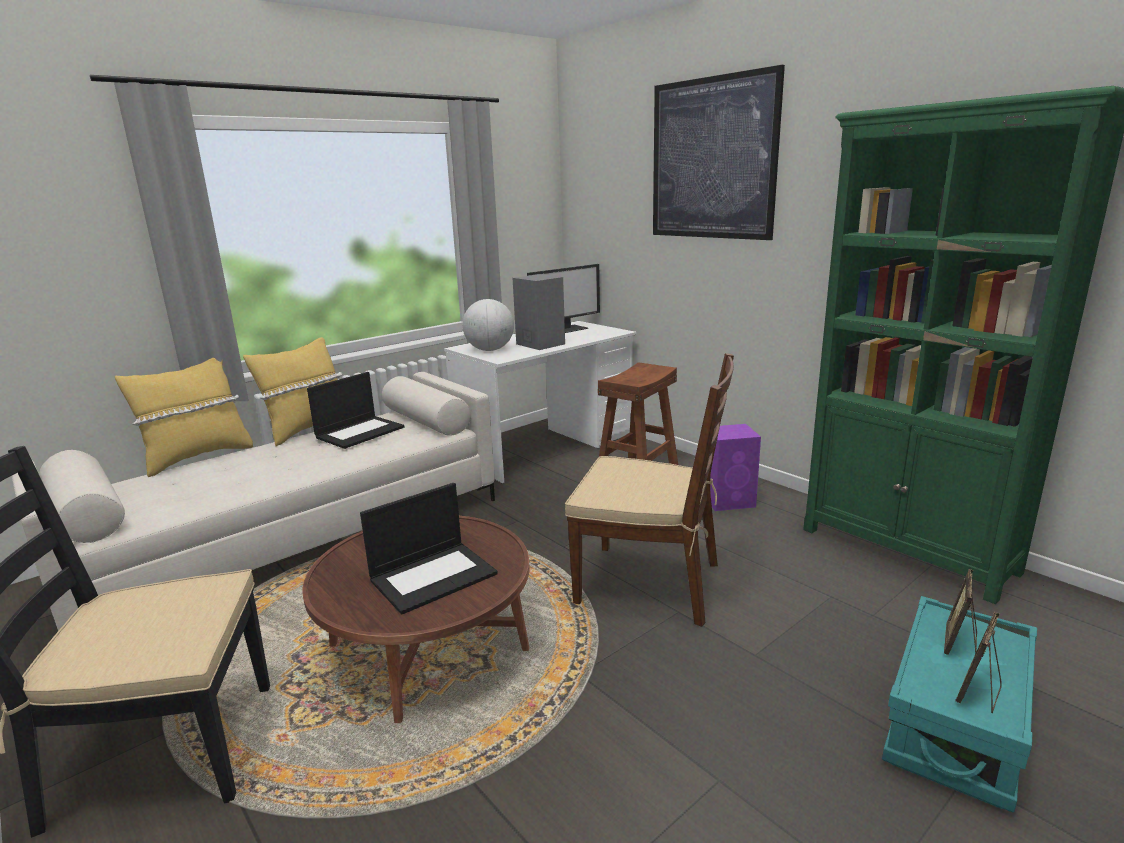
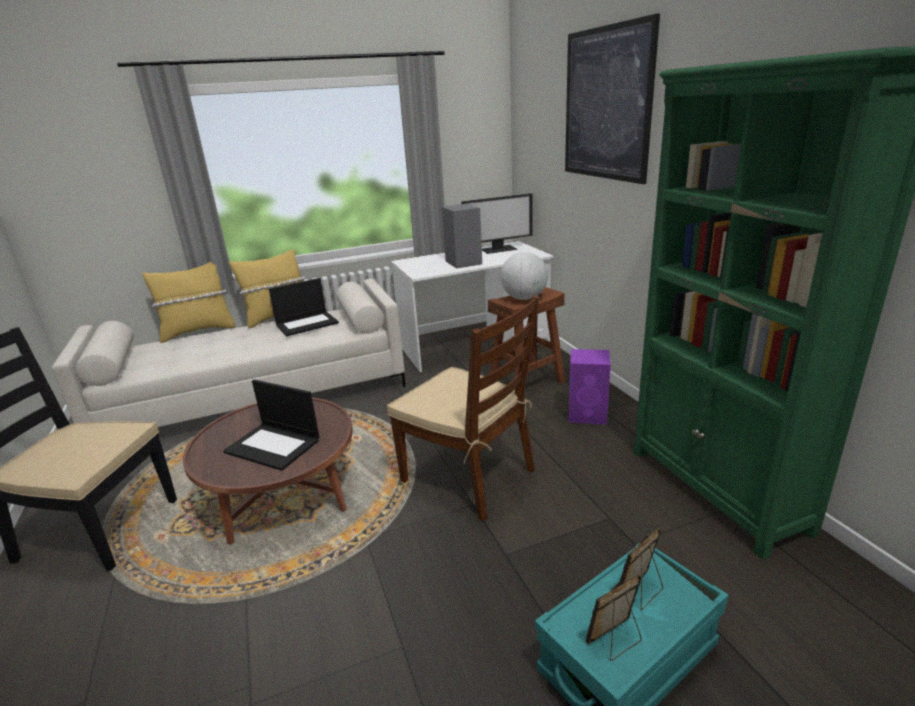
camera: 20 degrees right, 5 degrees up
(434, 576) = (274, 446): laptop -> laptop turned 45 degrees clockwise
(490, 350) = (420, 265): globe -> globe (524, 298)

